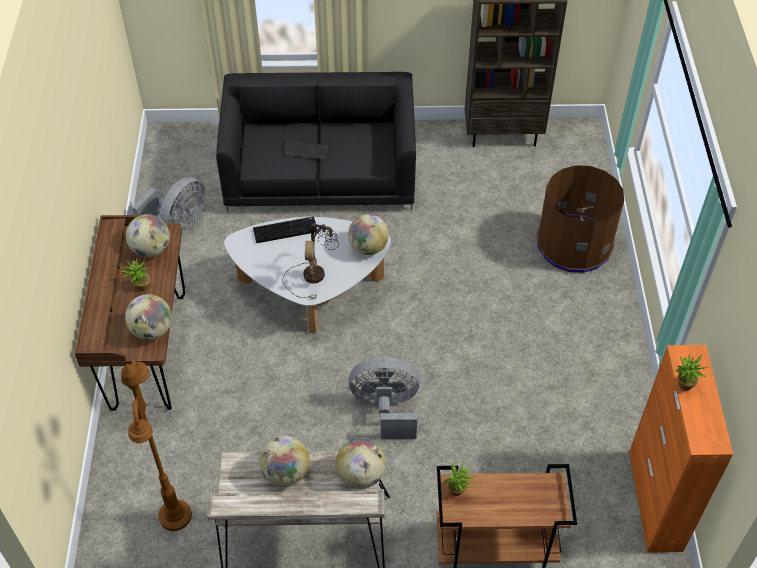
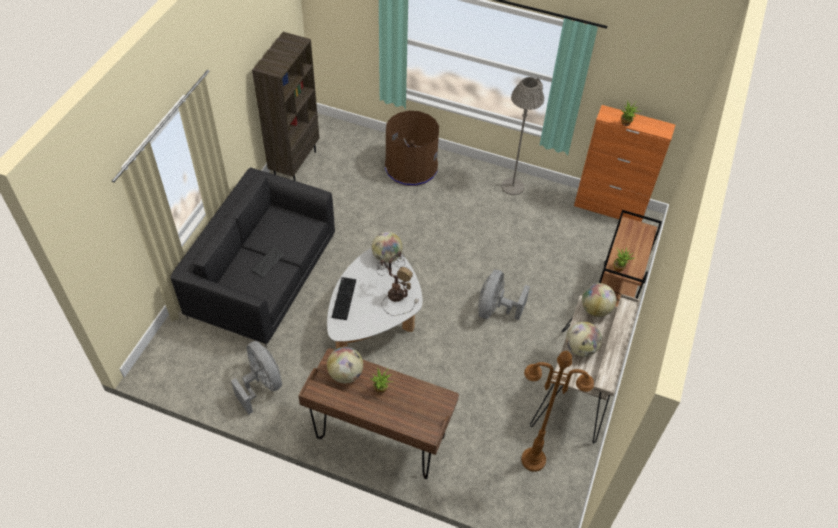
camera: 70 degrees left, 0 degrees up
(152, 330) = (428, 393): globe -> none
(616, 365) = (512, 186): none -> grey floor lamp

